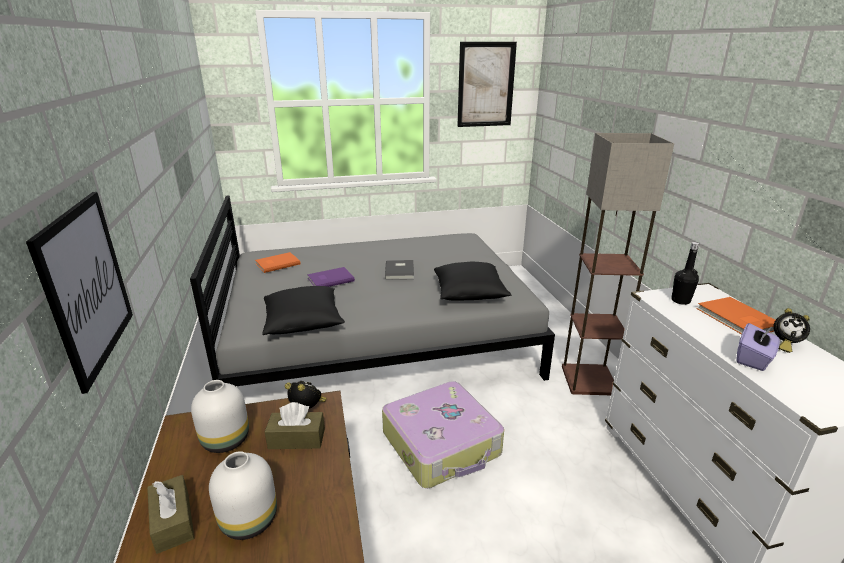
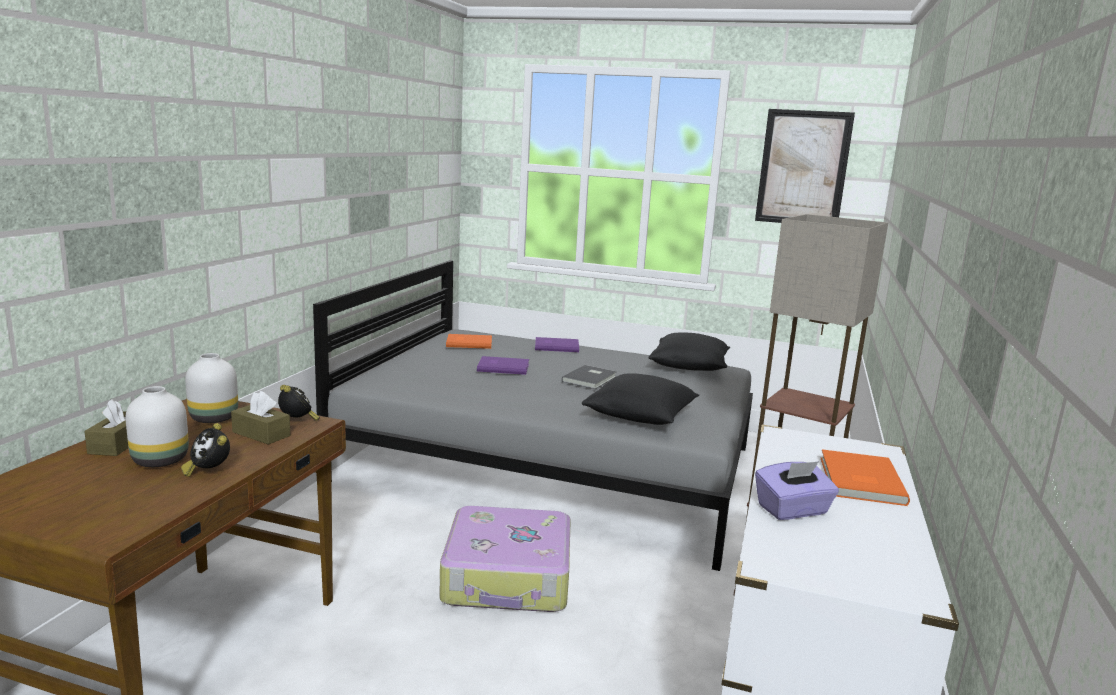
camera: 30 degrees right, 10 degrees down
(87, 286) = (143, 239): picture -> none
(304, 323) = (426, 393): black pillow -> black pillow (689, 368)
(341, 248) = (556, 346): none -> purple book
(680, 301) = (814, 447): black bottle -> none
(783, 344) = (874, 515): alarm clock -> alarm clock (209, 472)

